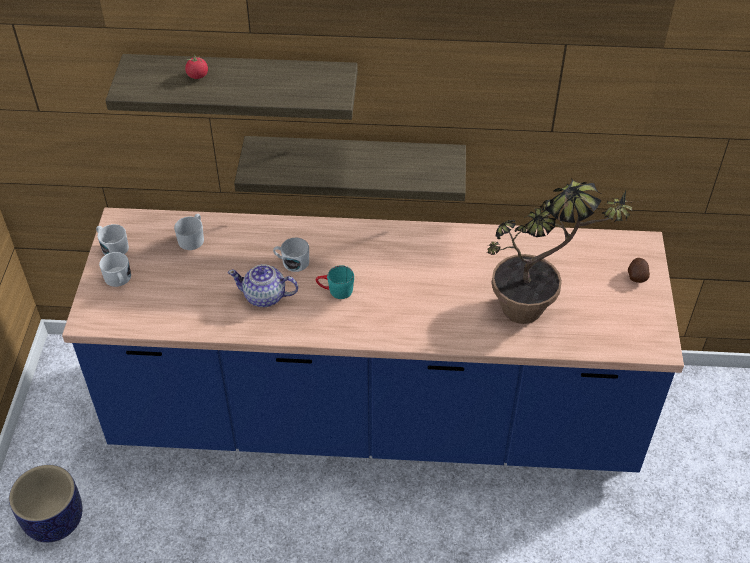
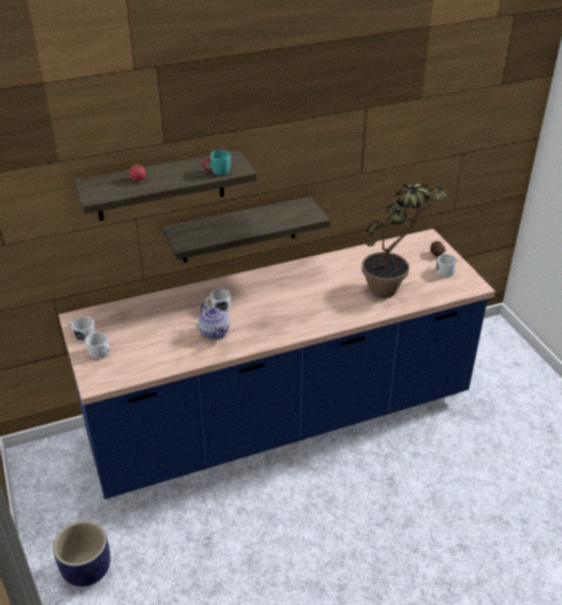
camera: 25 degrees left, 10 degrees down
(192, 238) = (138, 313): white mug -> white mug (444, 270)
(265, 297) = (214, 332): teapot -> teapot turned 105 degrees counterclockwise
(335, 291) = (259, 314): turquoise mug -> turquoise mug (216, 172)

